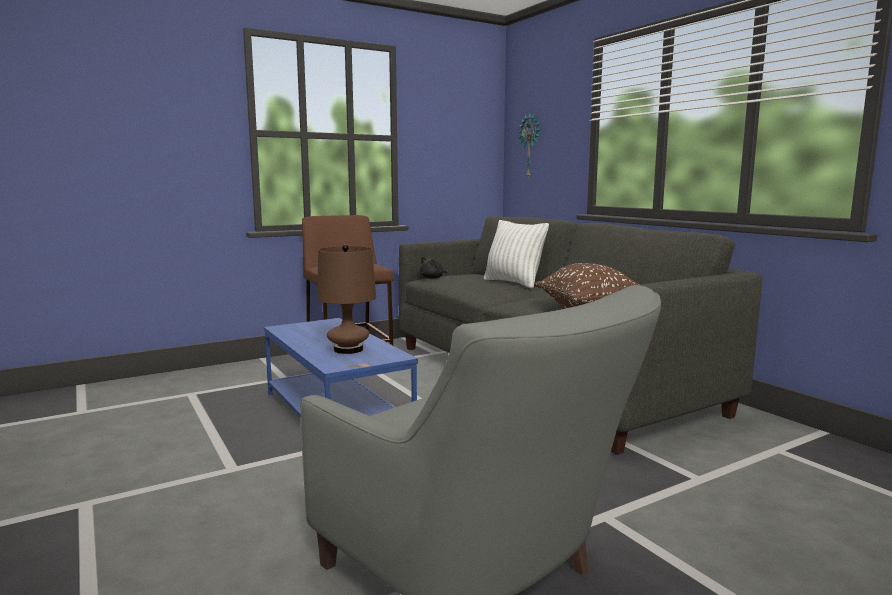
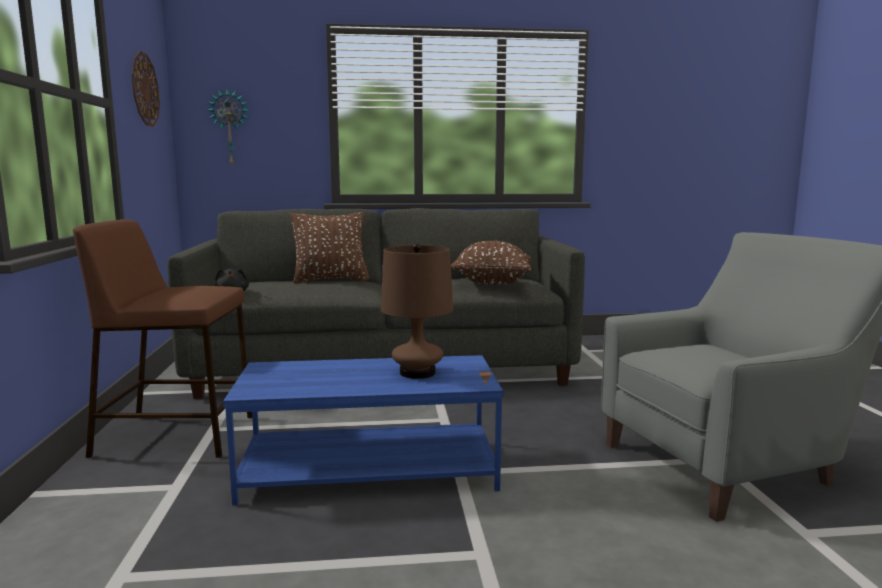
camera: 65 degrees left, 0 degrees up
(454, 122) = (144, 89): none -> wall clock
(513, 283) = (331, 280): white pillow -> brown pillow

